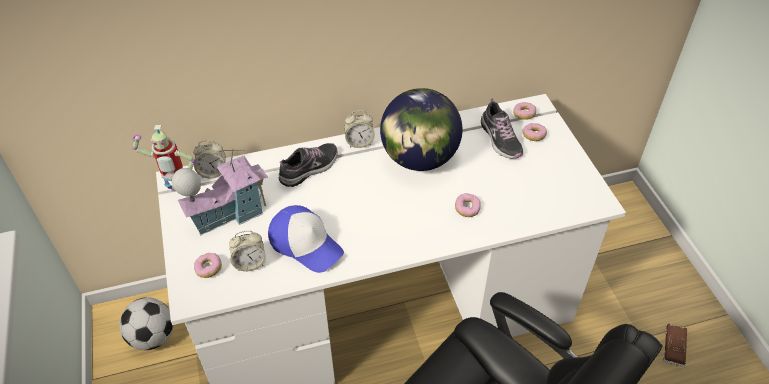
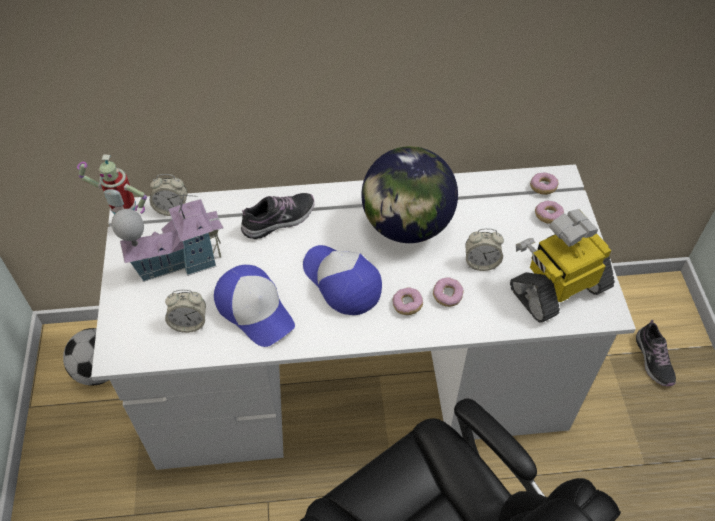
camera: 10 degrees right, 5 degrees up
(209, 269) = (143, 323): donut -> donut (407, 305)
(359, 142) = (342, 196): alarm clock -> alarm clock (481, 262)
(375, 211) = (341, 282): none -> cap
(500, 139) = (507, 215): shoe -> shoe (653, 360)
(556, 189) = (558, 288): none -> toy robot
(674, 346) = (683, 481): brown toy car -> none

